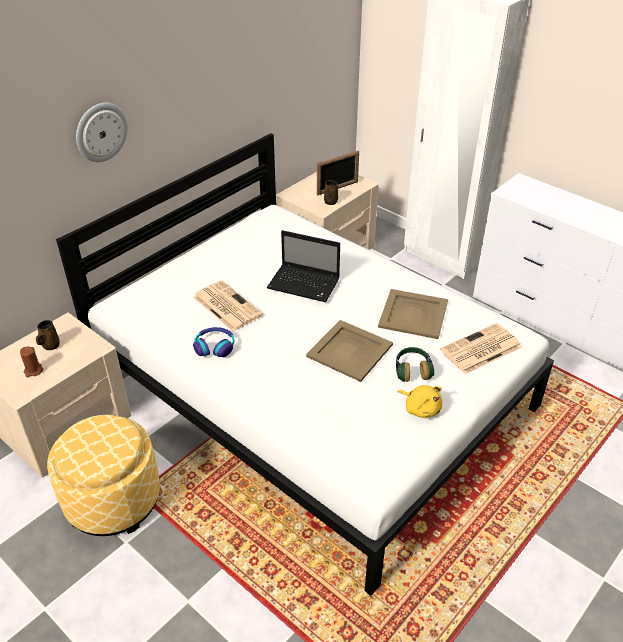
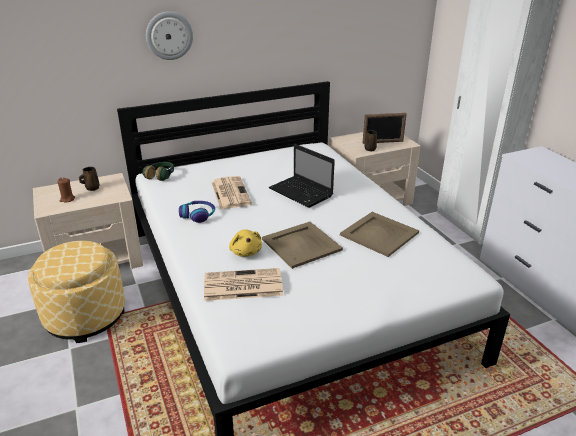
camera: 25 degrees right, 10 degrees down
(412, 370) = (345, 273): headphones -> headphones (161, 176)
(421, 408) = (330, 303): yellow plush toy -> yellow plush toy (245, 252)
(480, 349) = (423, 275): newspaper -> newspaper (242, 285)

